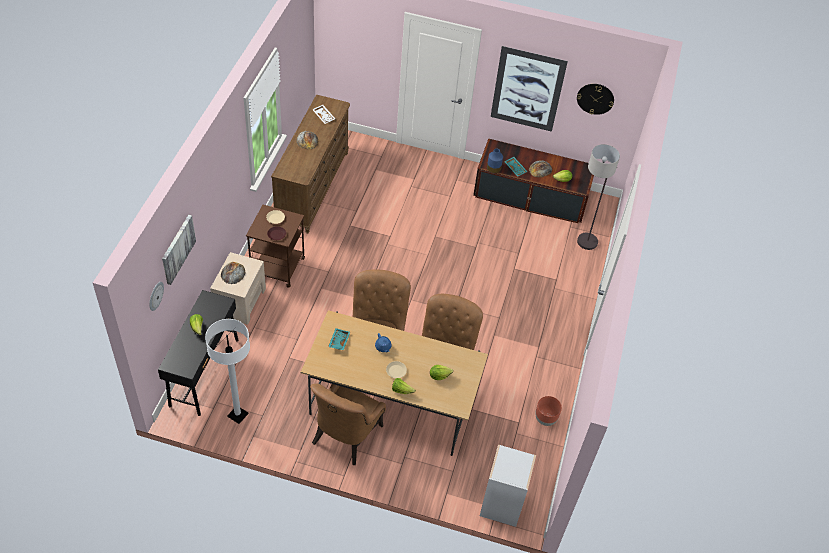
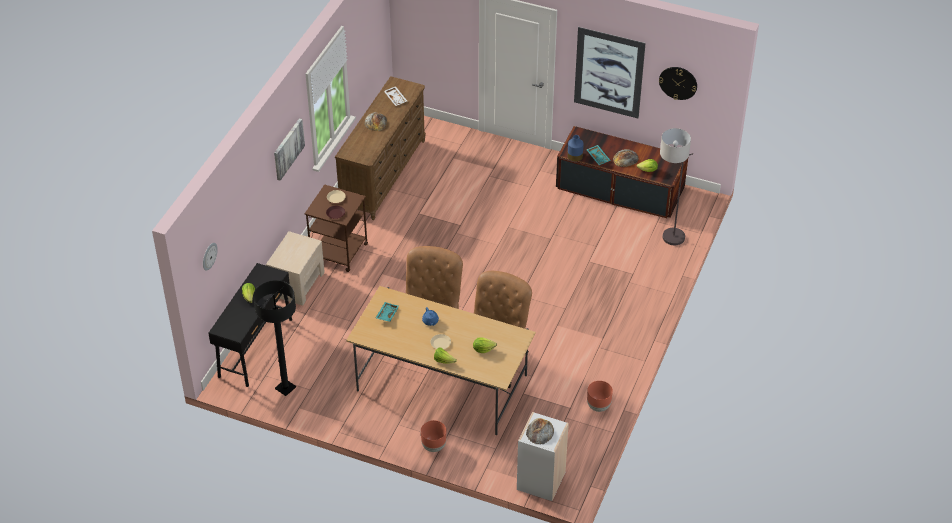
camera: 10 degrees right, 5 degrees down
(177, 249) = (232, 214): picture -> picture (288, 148)
(233, 273) = (289, 251): bread -> bread (540, 431)
(238, 415) = (285, 388): white floor lamp -> black floor lamp
(346, 435) = (392, 411): brown chair -> none
(391, 472) = (433, 446): none -> brown planter

